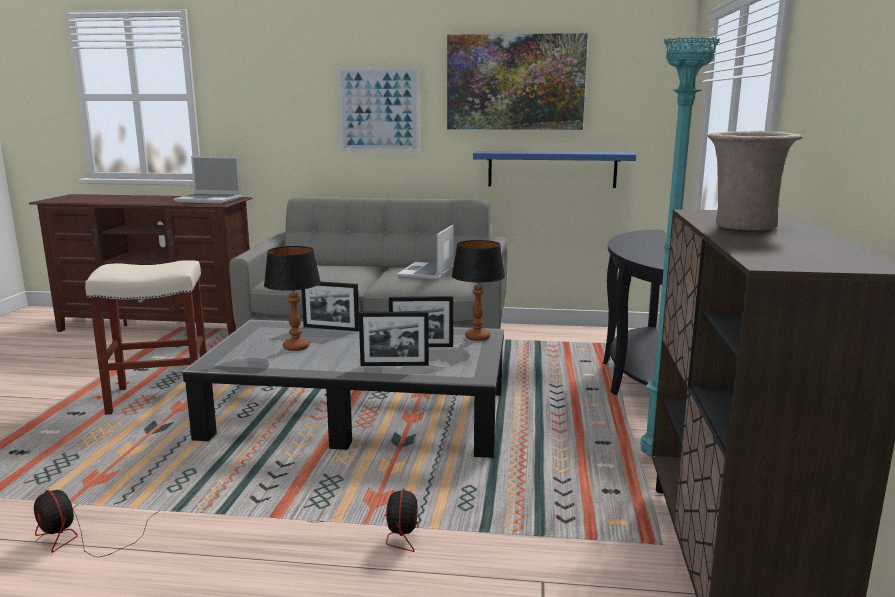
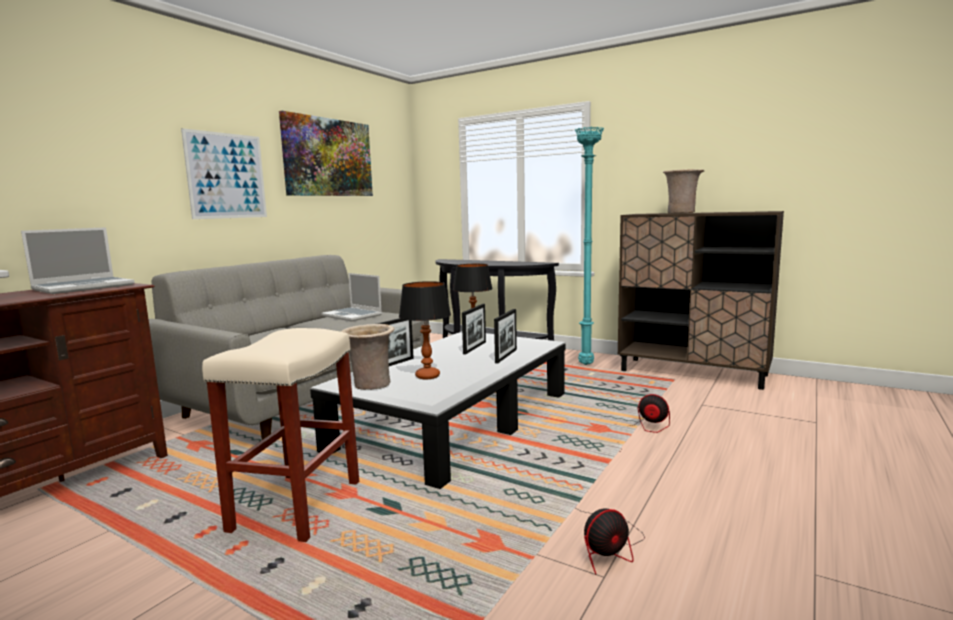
camera: 65 degrees left, 5 degrees down
(259, 335) = (370, 385): none -> beige vase
(552, 169) = (356, 227): blue shelf -> none

